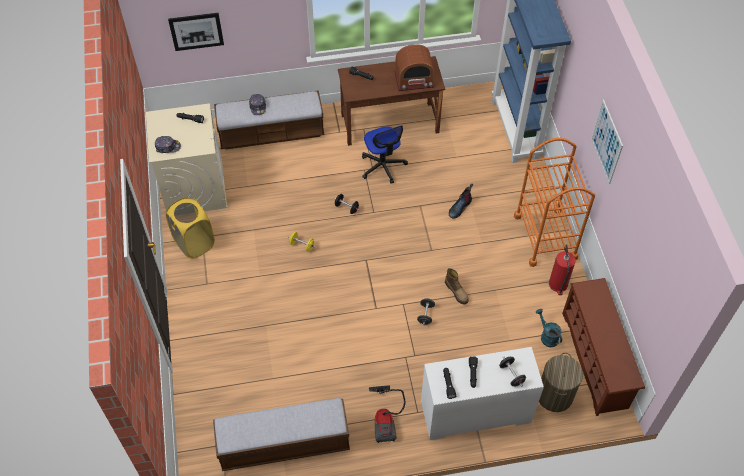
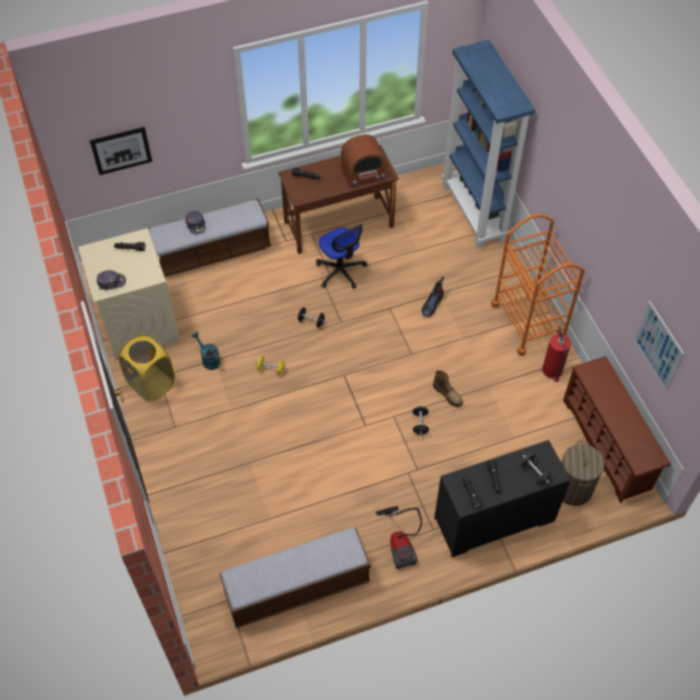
camera: 10 degrees left, 0 degrees up
(475, 413) = (494, 520): white dresser -> black dresser
(547, 336) = (552, 427): turquoise watering can -> turquoise watering can (209, 359)
(607, 142) = (593, 211): picture -> picture (658, 346)

